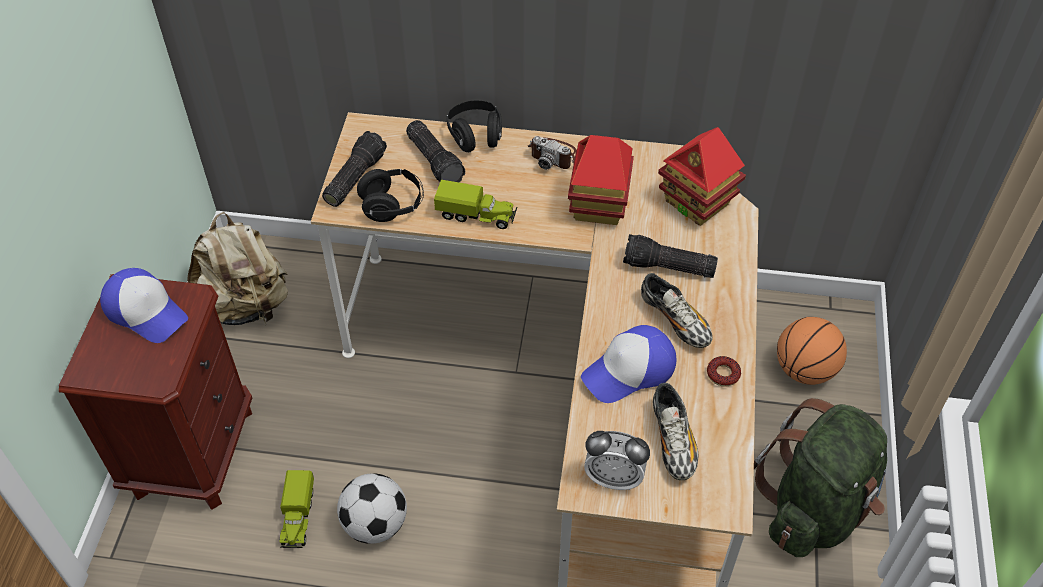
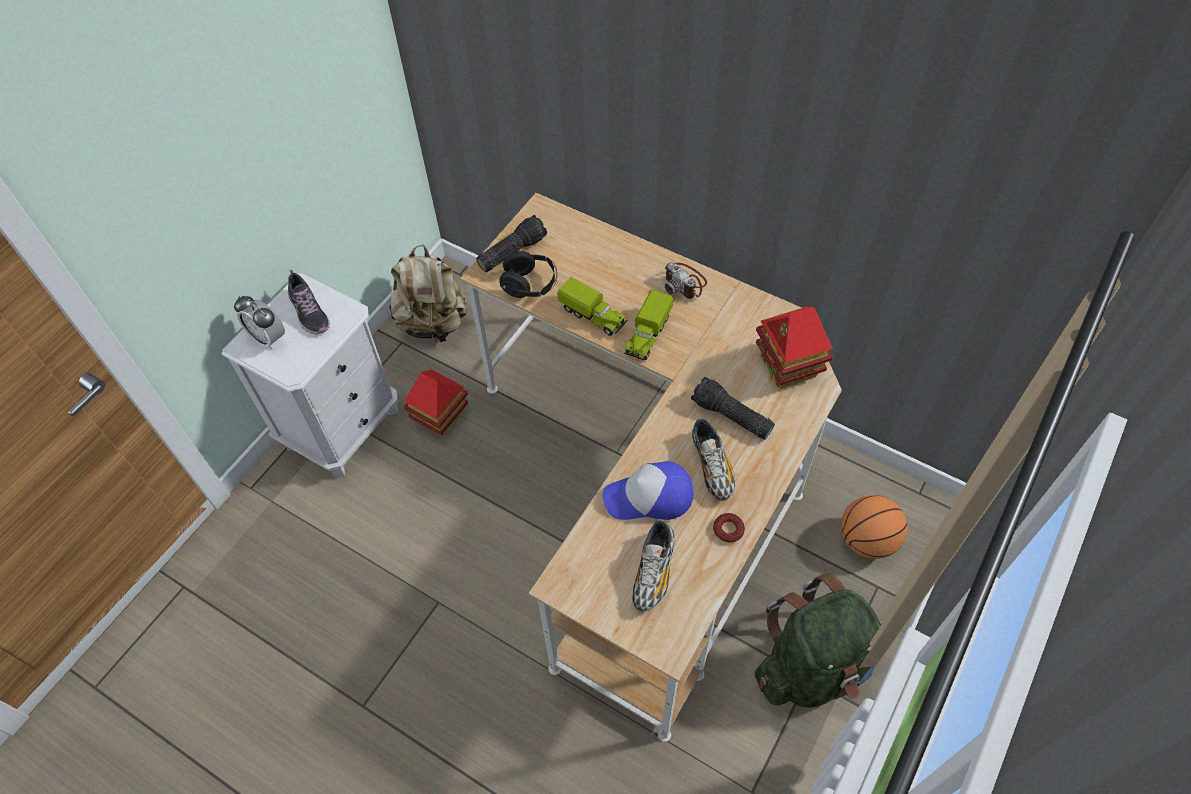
camera: 25 degrees right, 5 degrees up
(146, 311) = (309, 312): cap -> shoe
(193, 451) = (343, 427): brown nightstand -> white nightstand
(298, 517) = (394, 509): toy truck -> toy truck (647, 335)
(375, 524) = (448, 536): football -> none
(436, 160) = (584, 257): flashlight -> none
(475, 136) = (628, 245): black headphones -> none
(599, 206) = (700, 341): toy house -> toy house (440, 417)
(614, 477) = (588, 584): alarm clock -> alarm clock (268, 338)

